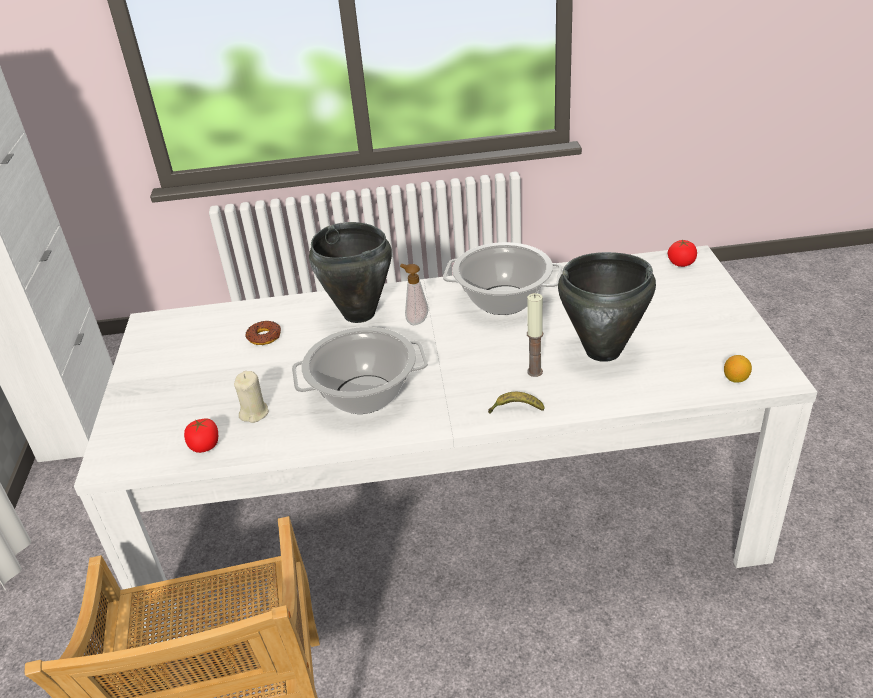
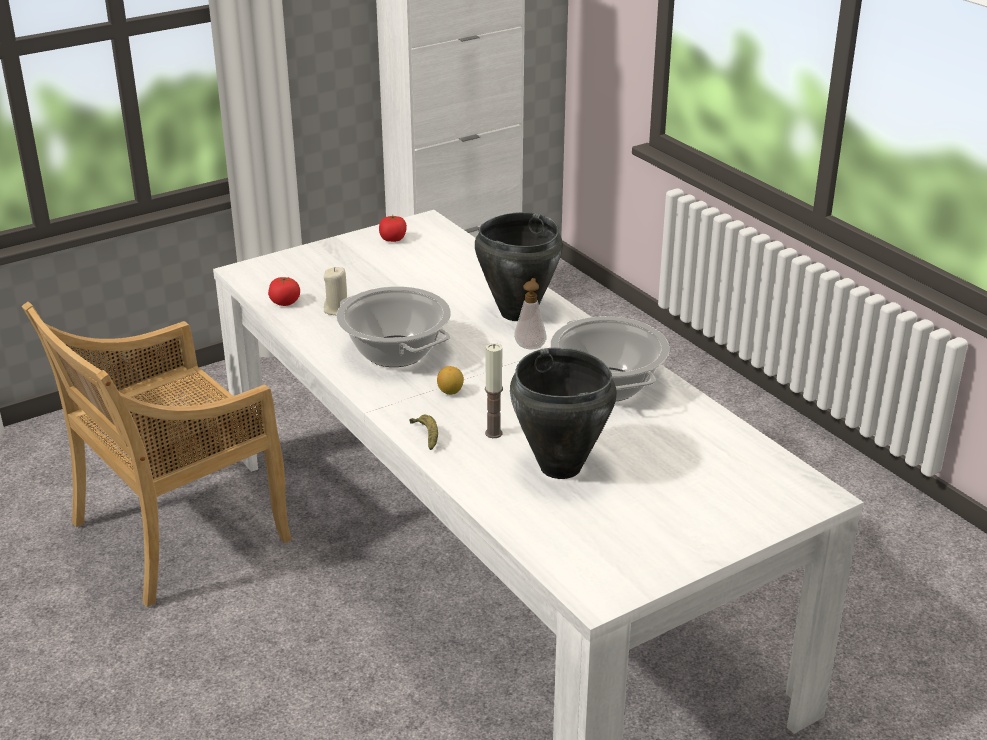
camera: 60 degrees right, 5 degrees down
(264, 337) = (445, 279): donut -> none
(681, 263) = (796, 488): tomato -> tomato (393, 239)
(735, 379) = (572, 565): lemon -> lemon (450, 392)

